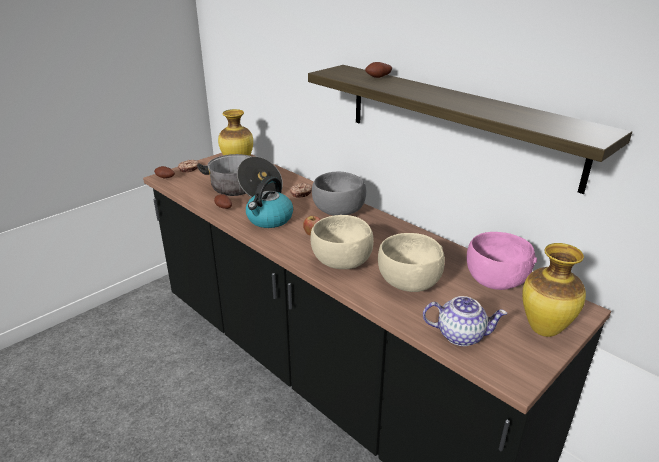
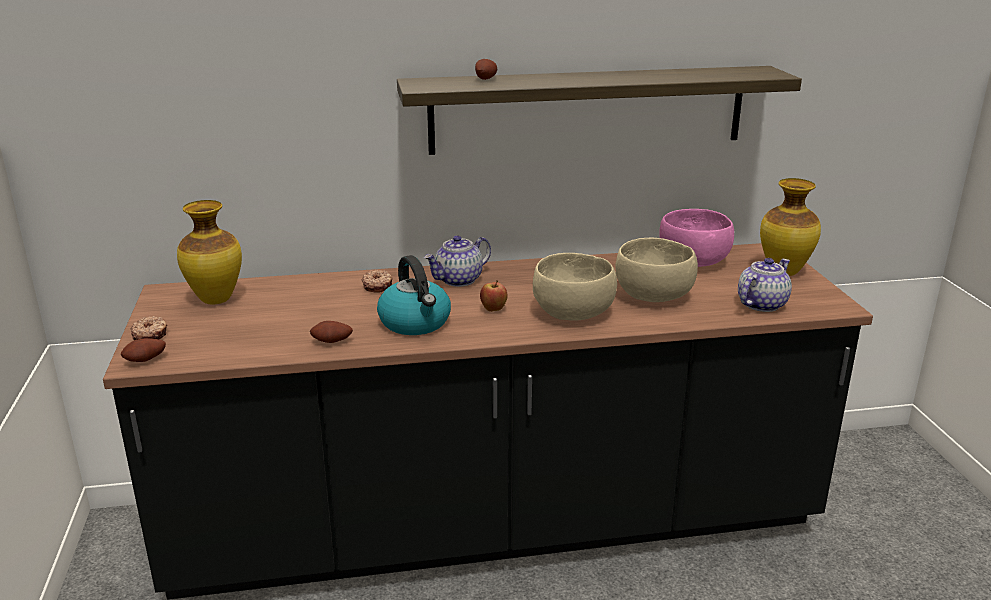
camera: 55 degrees left, 5 degrees down
(244, 190) = (302, 316): cooking pot -> none
(339, 211) = (458, 280): grey bowl -> teapot

